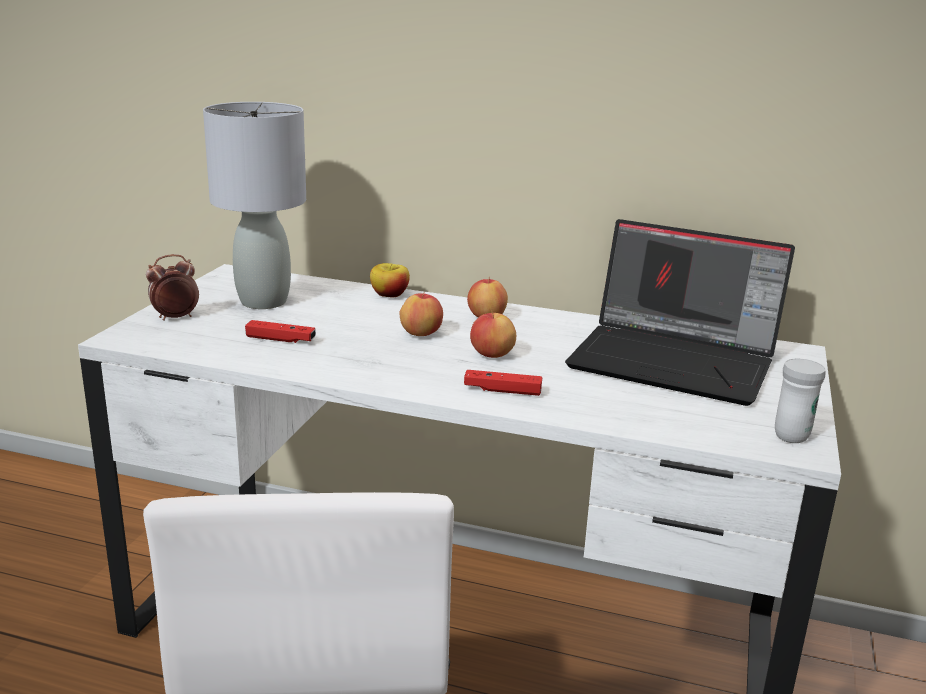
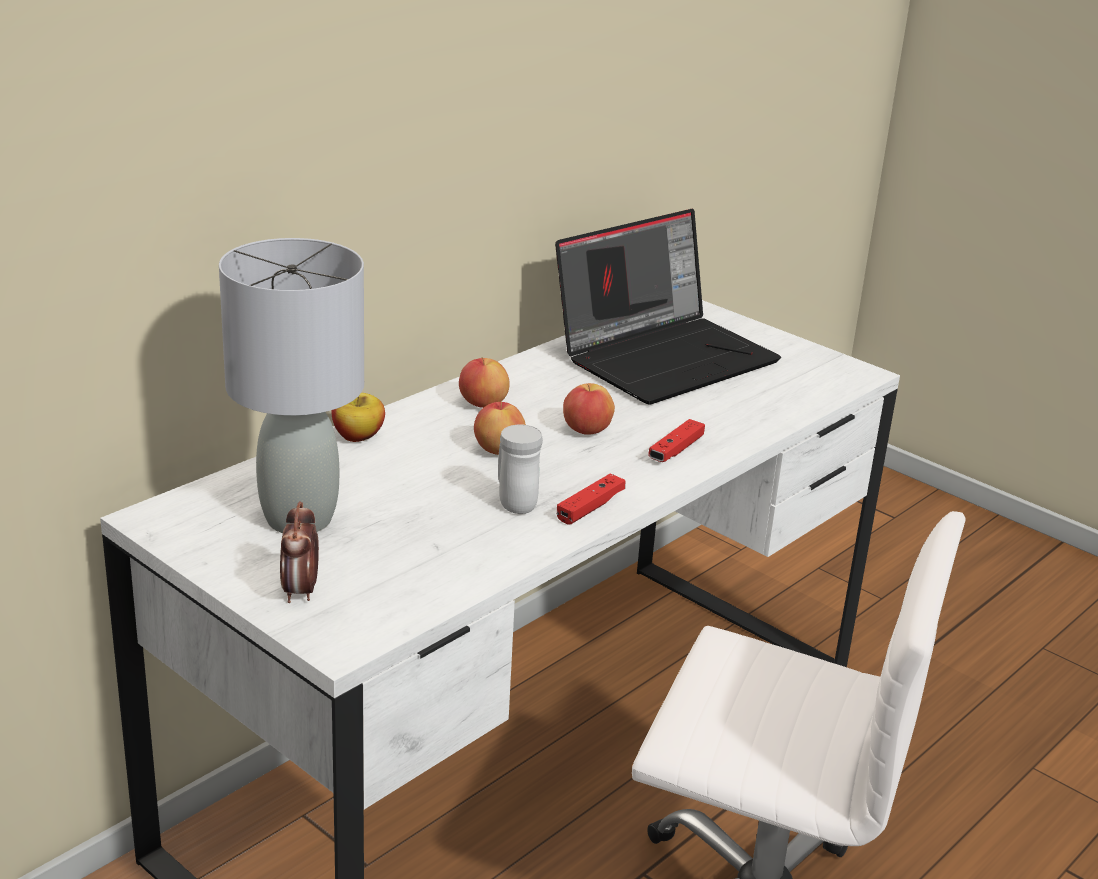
camera: 65 degrees left, 5 degrees up
(280, 339) = (445, 534): red game controller -> red game controller (590, 507)
(793, 433) = (831, 365): white mug -> white mug (514, 502)

